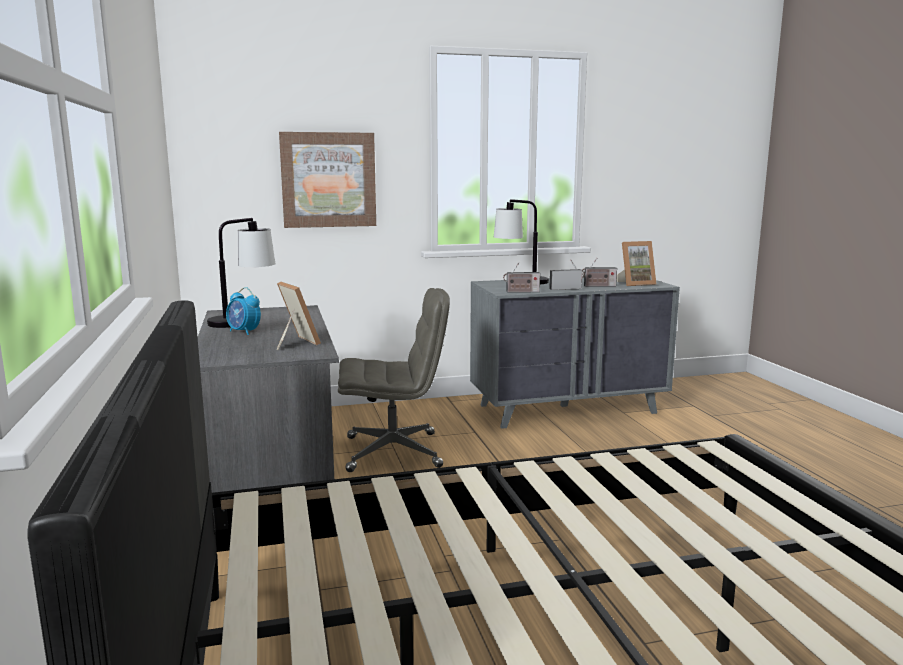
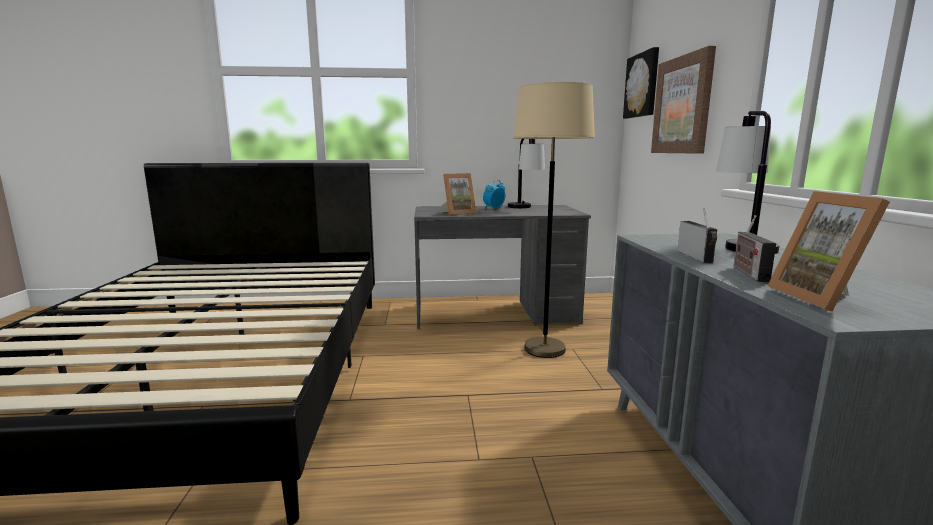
camera: 100 degrees right, 0 degrees up
(226, 147) = (642, 85): none -> picture
(394, 452) = (544, 349): grey office chair -> beige floor lamp
(521, 292) = (649, 241): radio -> none

